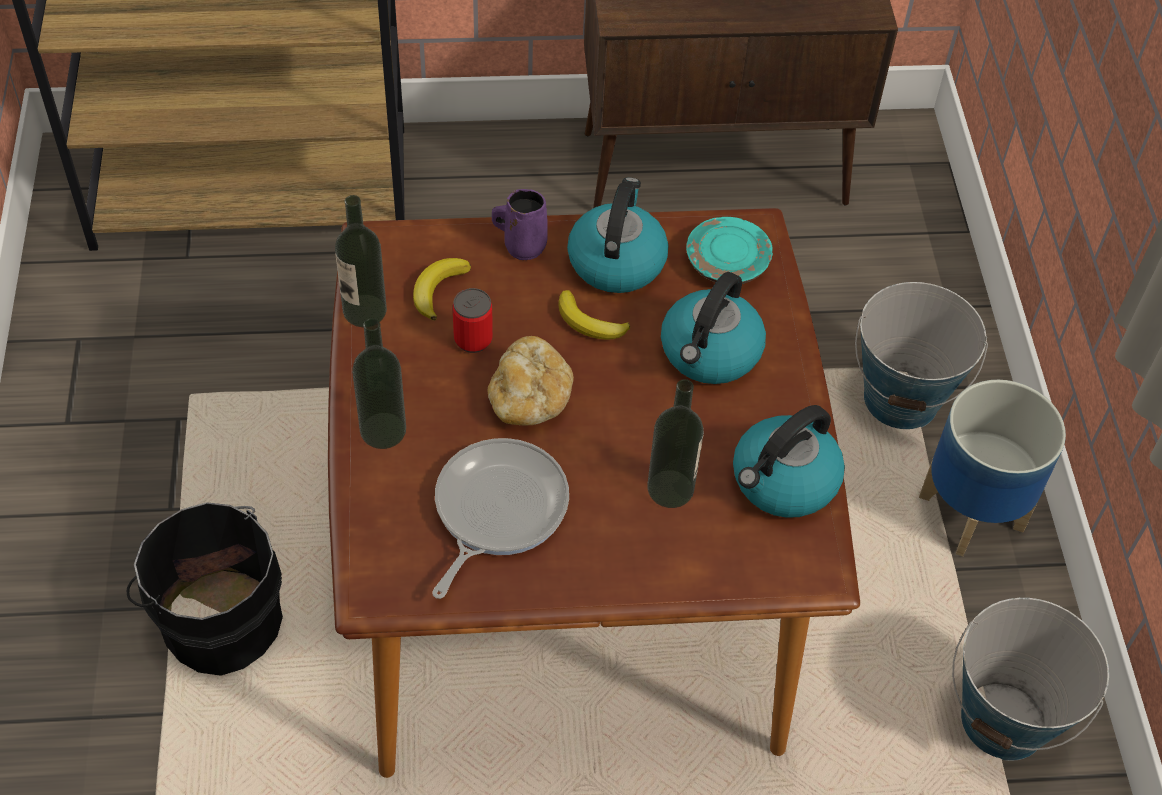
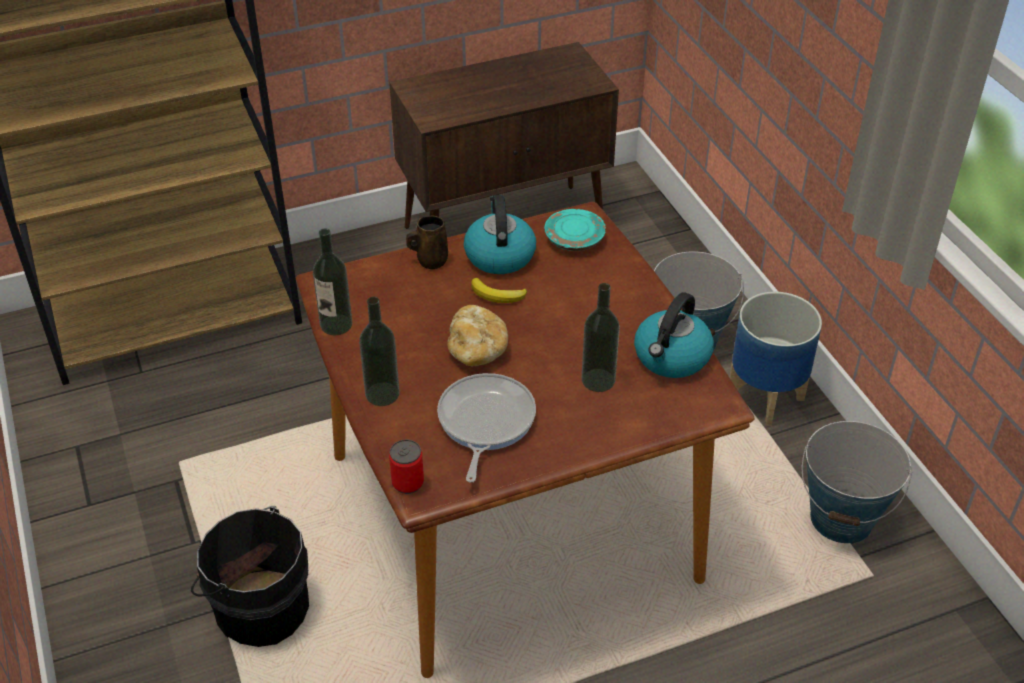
camera: 15 degrees left, 10 degrees down
(438, 289) = (383, 300): banana -> none
(473, 339) = (421, 324): can -> can (408, 483)
(522, 246) = (430, 260): purple mug -> brown mug
(710, 353) = (587, 294): kettle -> none

